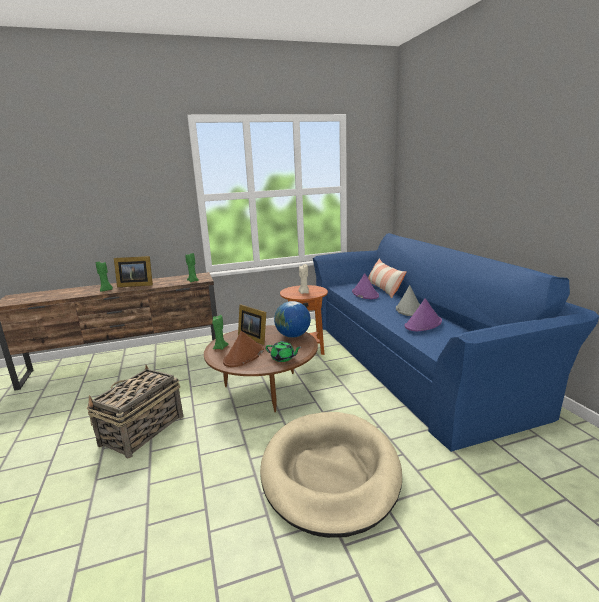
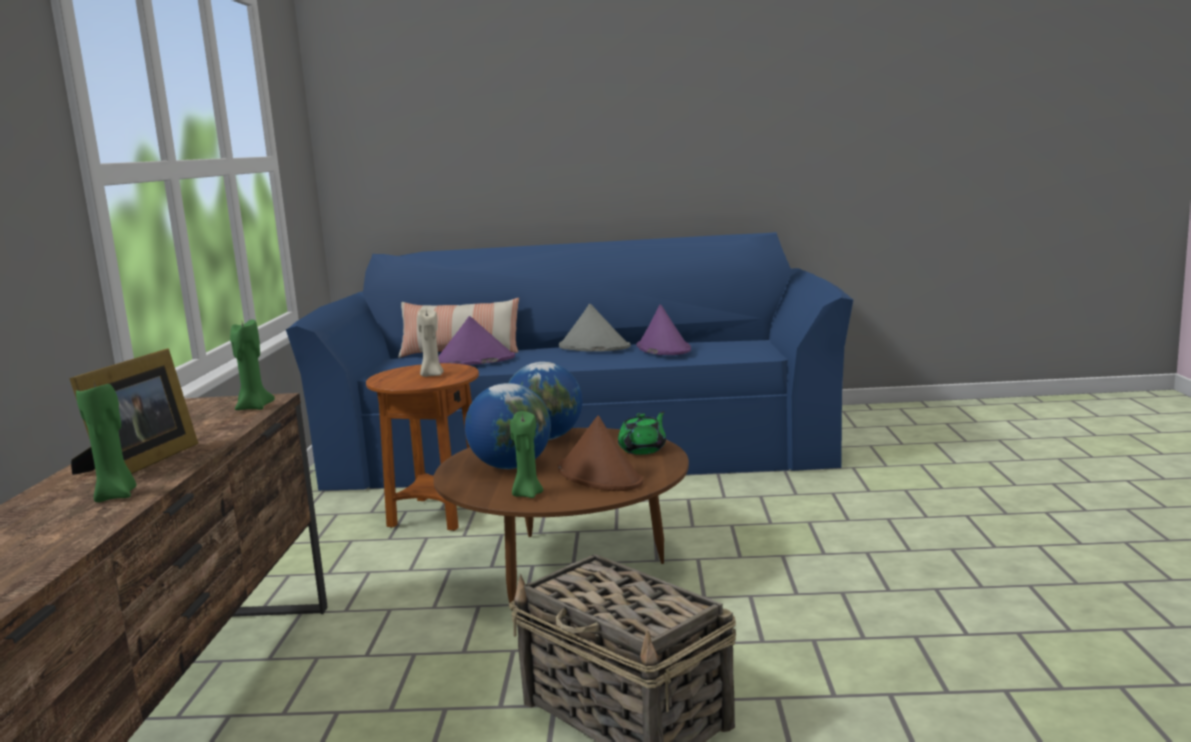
camera: 70 degrees left, 5 degrees down
(253, 337) = (511, 466): picture frame -> globe
(330, 473) = (857, 538): beige dog bed -> none

